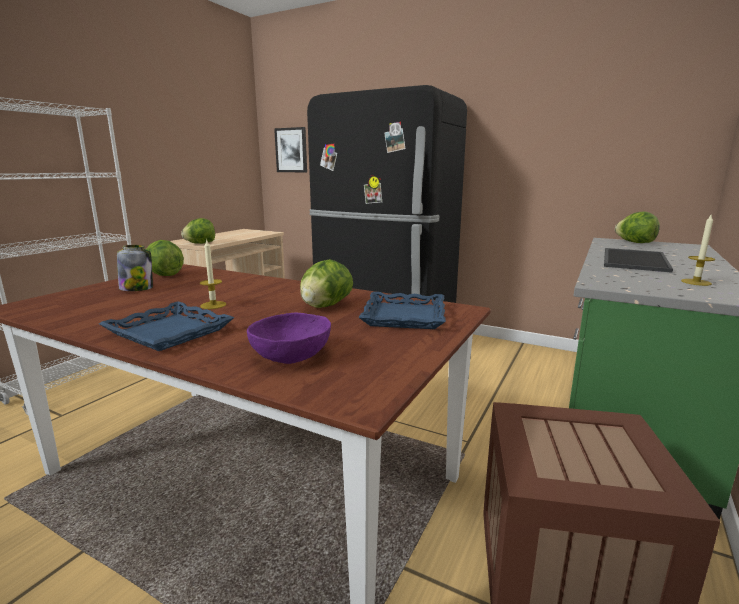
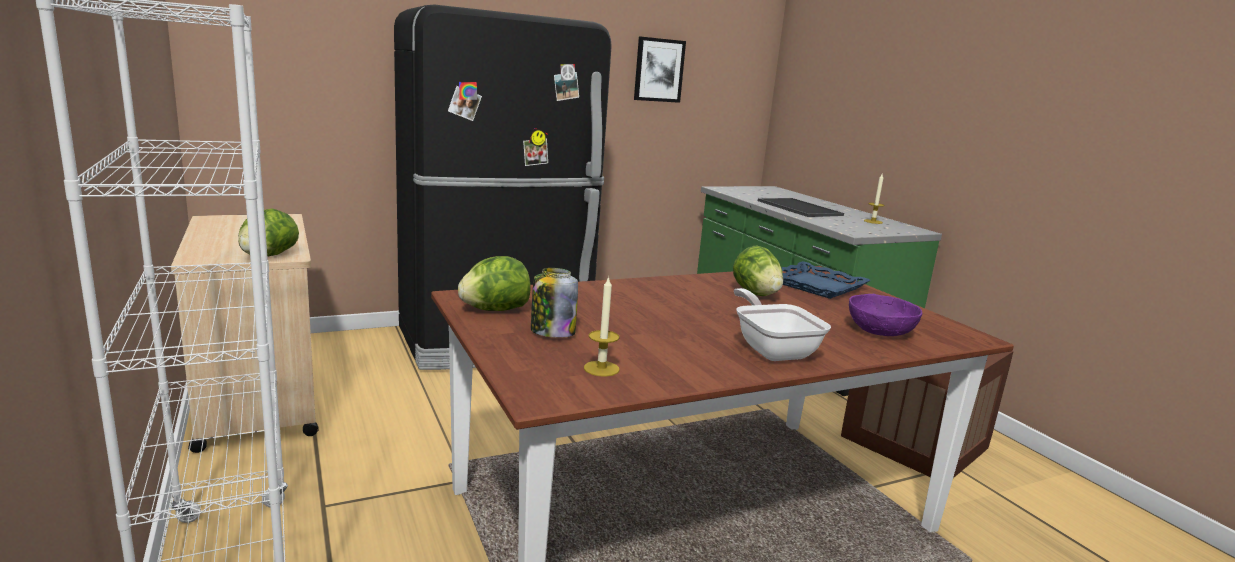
camera: 55 degrees left, 0 degrees up
(170, 332) = (772, 349): blue tray -> frying pan
(213, 305) = (694, 320): candle -> candle (601, 368)
(291, 150) = (263, 66): picture -> picture (658, 70)
(635, 242) = (740, 189): lettuce -> none

